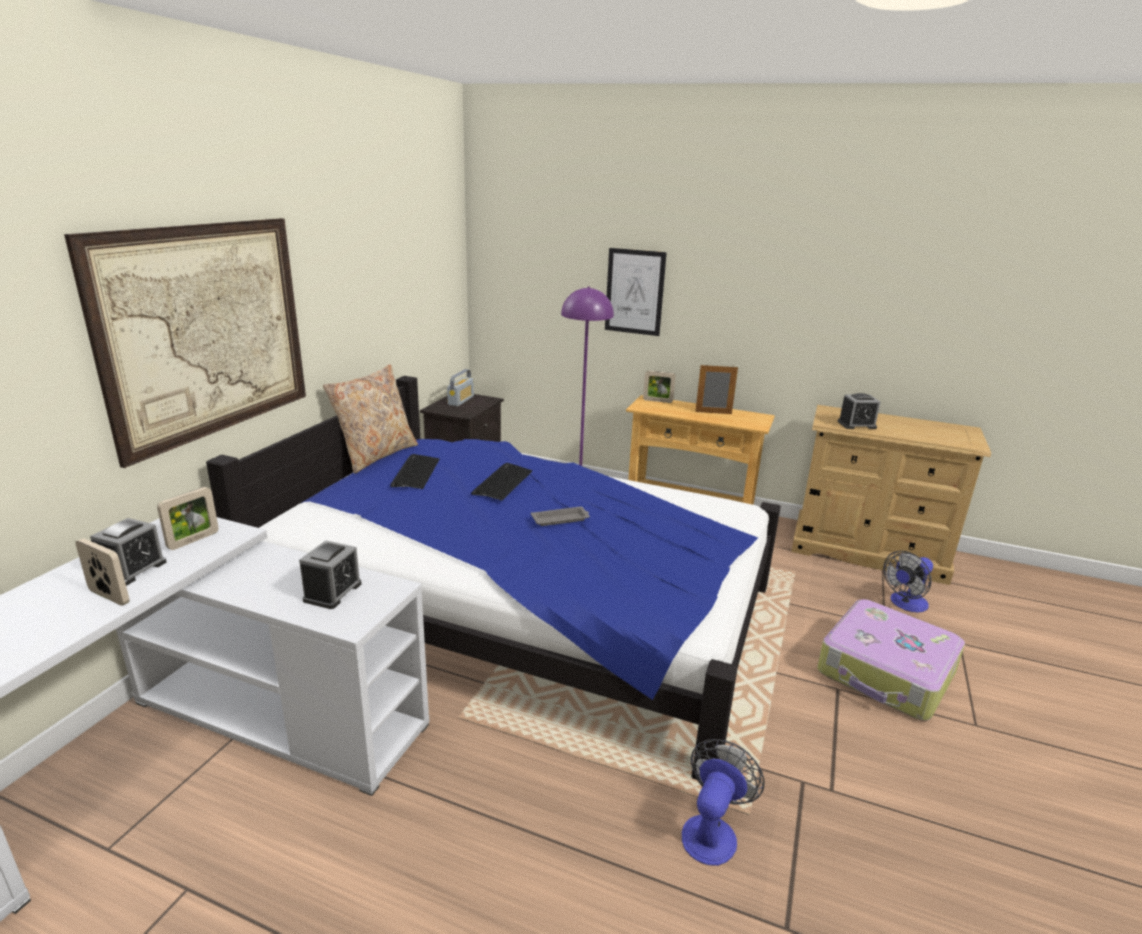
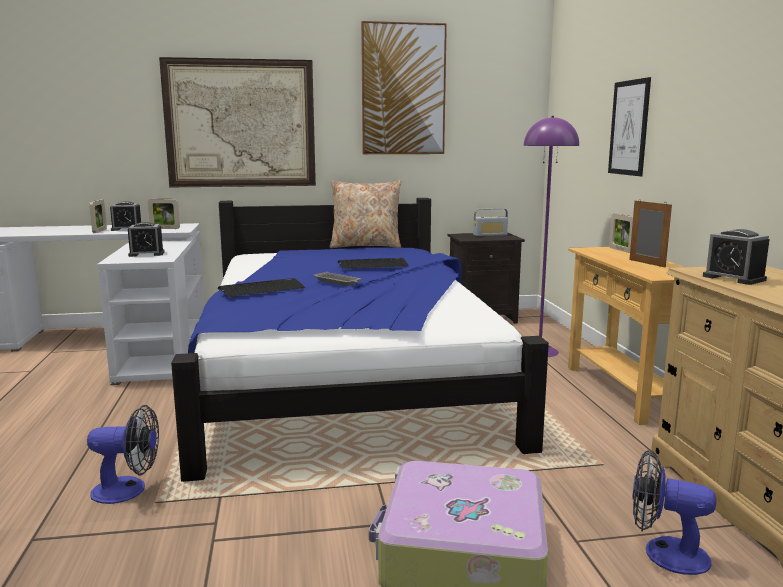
camera: 60 degrees right, 10 degrees down
(369, 248) = (403, 90): none -> picture
(415, 472) = (352, 253): keyboard -> keyboard (262, 289)

